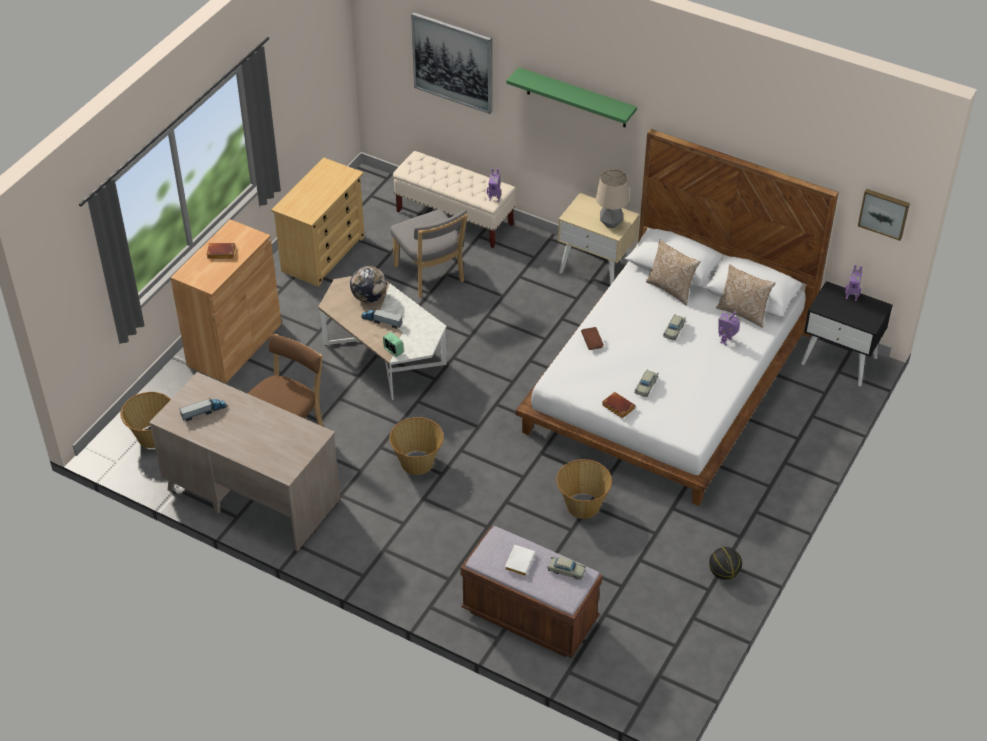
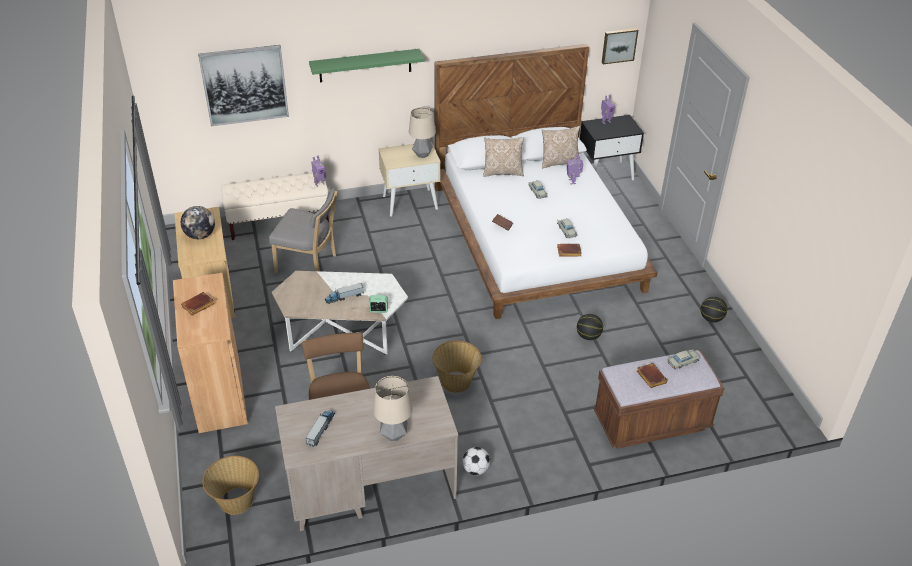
camera: 45 degrees left, 5 degrees down
(245, 452) = (393, 435): none -> table lamp
(339, 542) = (475, 469): none -> football
(369, 297) = (314, 288): globe -> globe (200, 235)
(519, 561) = (650, 377): white book -> brown book
(582, 505) = (588, 336): basket -> basketball

